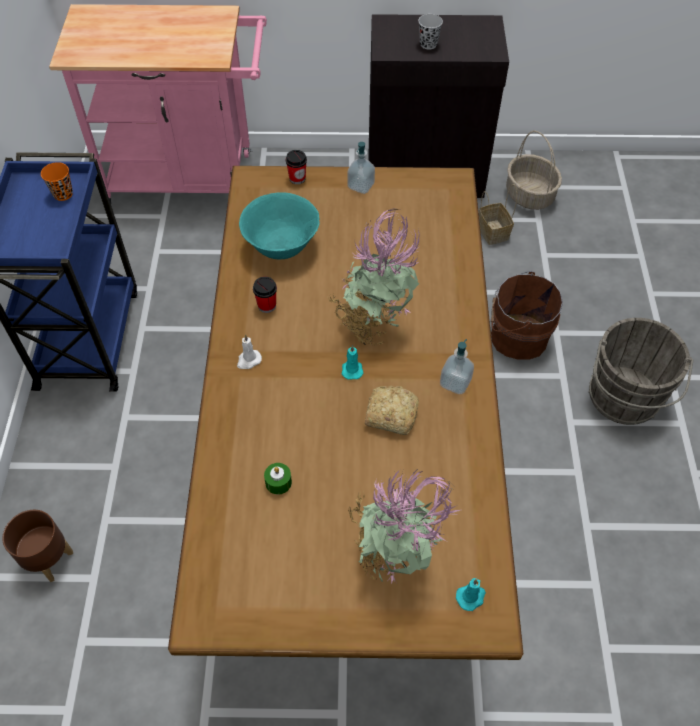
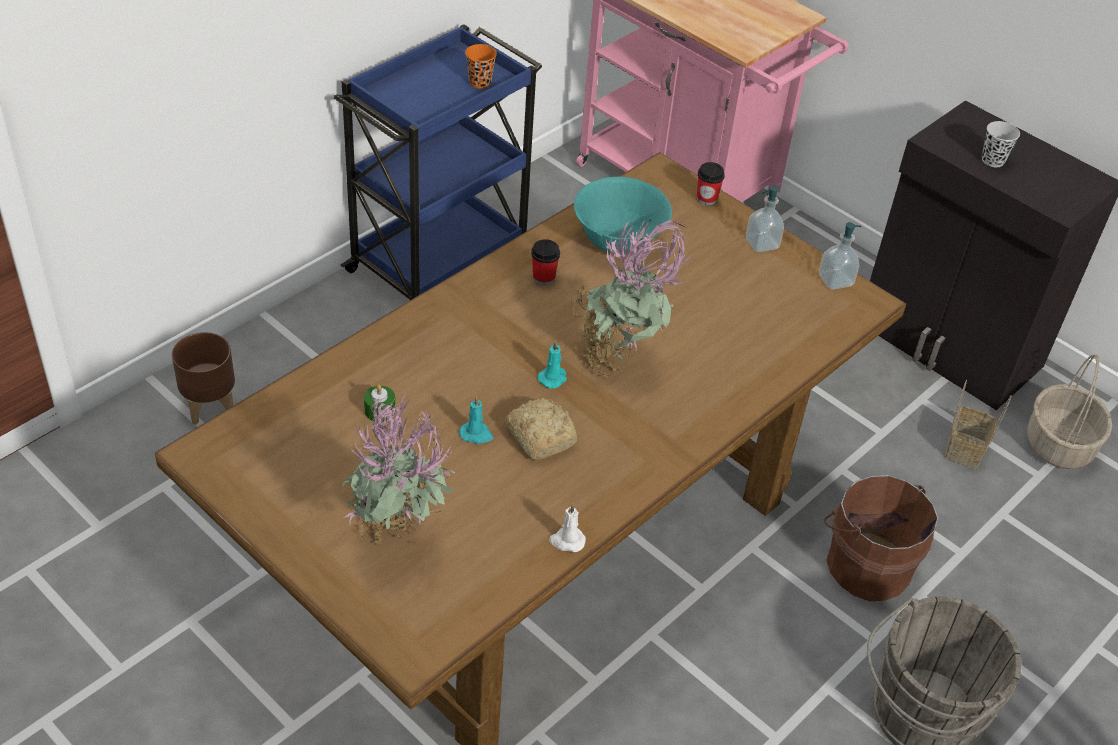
camera: 40 degrees right, 10 degrees down
(248, 360) = (473, 307): white candle -> white candle (566, 541)
(455, 382) = (634, 458): soap dispenser -> soap dispenser (835, 280)
(471, 597) = (424, 619): turquoise candle -> turquoise candle (476, 434)

